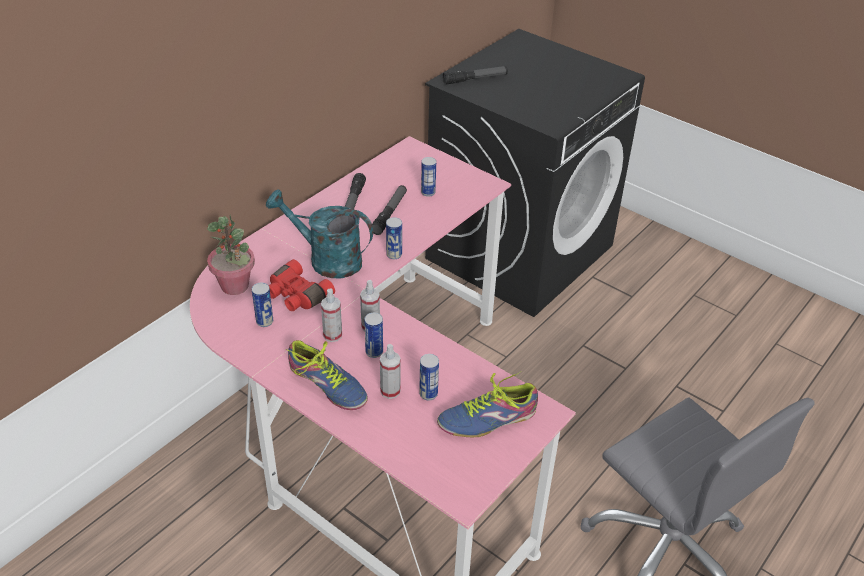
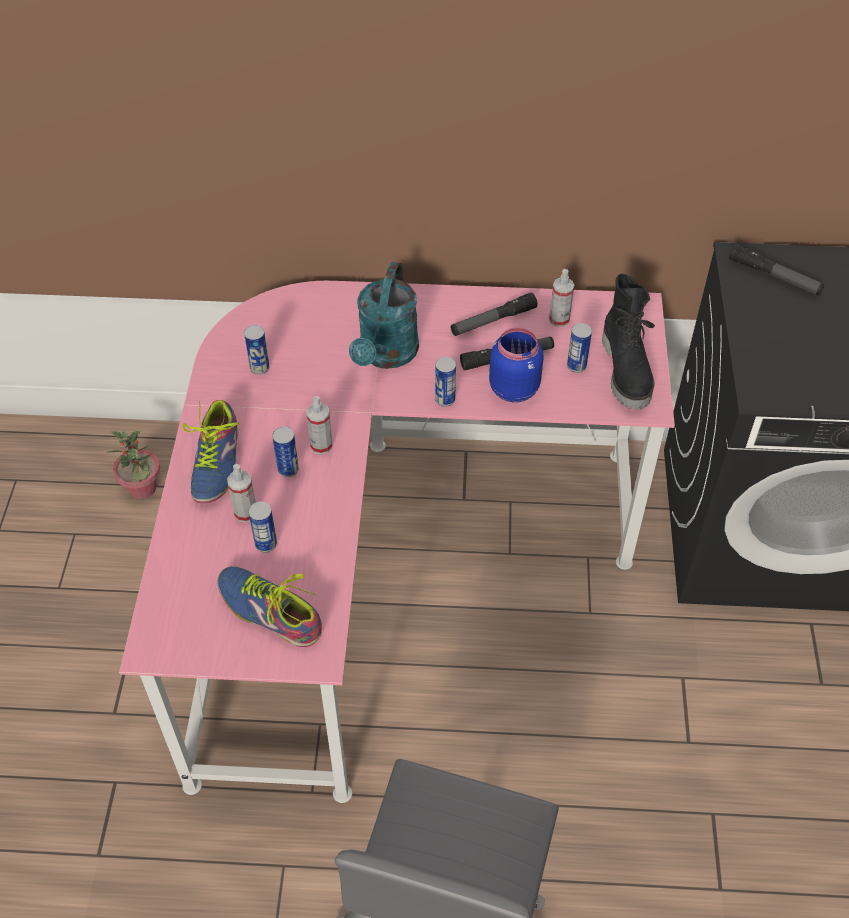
camera: 55 degrees right, 10 degrees up
(235, 286) = (288, 318): potted plant -> potted plant (142, 489)
(296, 296) = (314, 367): red binoculars -> none
(326, 260) = (386, 355): turquoise watering can -> turquoise watering can turned 150 degrees counterclockwise
(332, 335) = (284, 425): spray bottle -> spray bottle (559, 319)
(417, 223) = (513, 388): none -> blue jar
(453, 178) = (627, 371): none -> black boot

